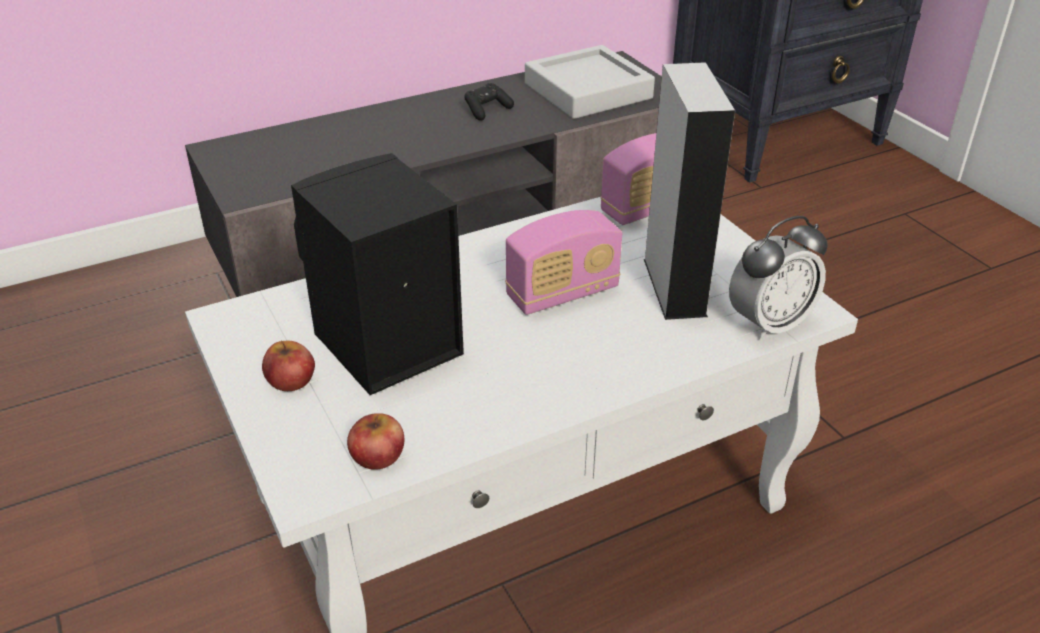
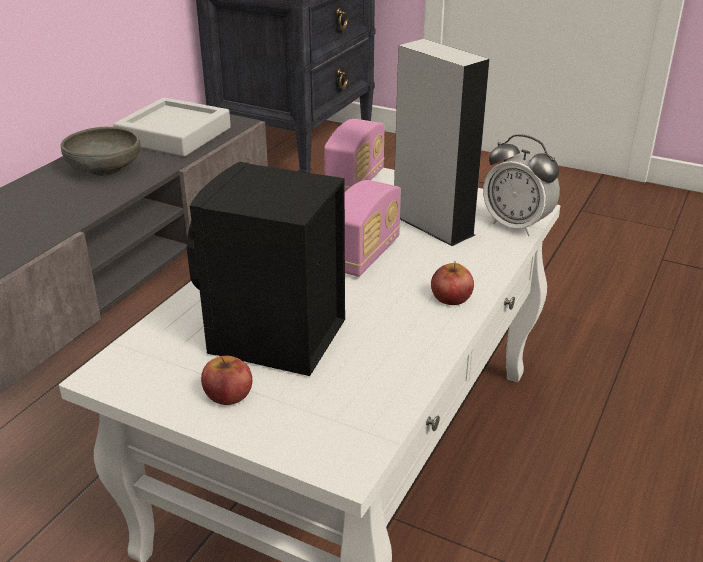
camera: 35 degrees left, 5 degrees down
(377, 455) = (367, 413): apple -> apple (451, 297)
(487, 110) = (104, 169): black game controller -> grey bowl
(769, 324) = (516, 225): alarm clock -> alarm clock turned 105 degrees clockwise

